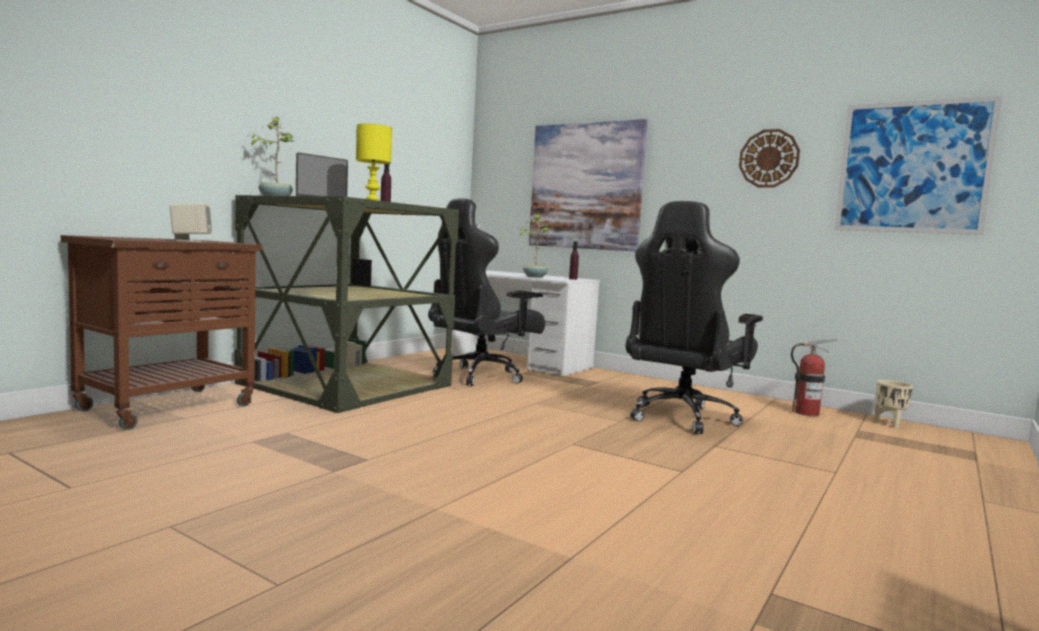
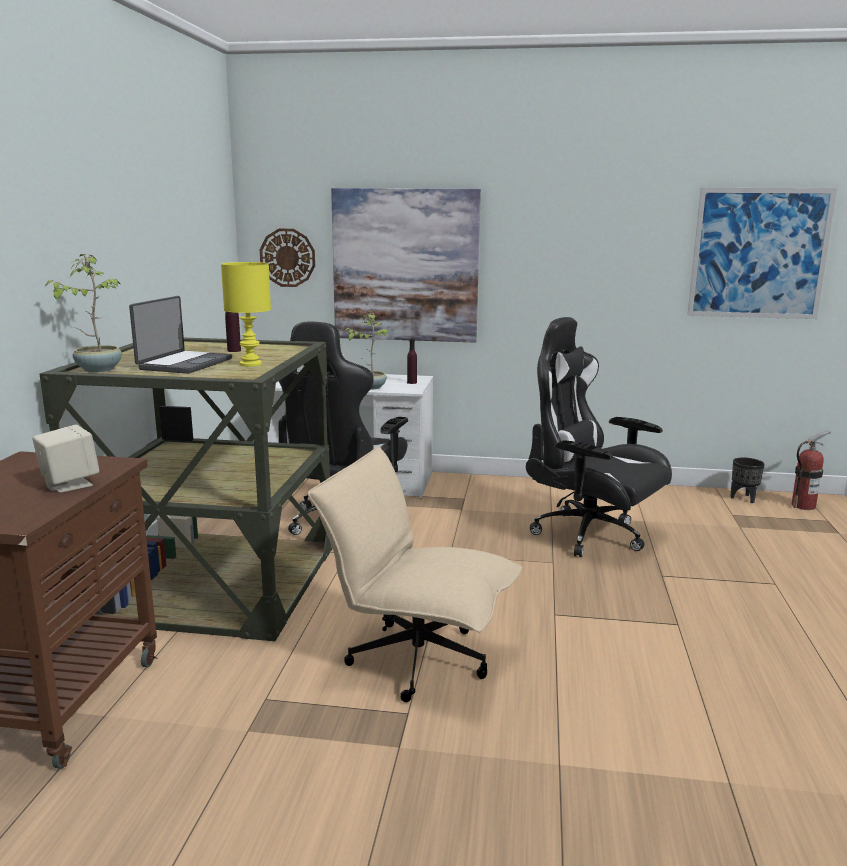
camera: 25 degrees left, 10 degrees up
(422, 440) = (420, 660): none -> beige office chair
(684, 416) = (594, 537): black office chair -> black office chair turned 120 degrees clockwise
(769, 158) = (621, 240): wall clock -> wall clock (287, 257)
(806, 413) = (675, 500): fire extinguisher -> fire extinguisher (803, 505)
(889, 424) = (744, 498): beige planter -> black planter

